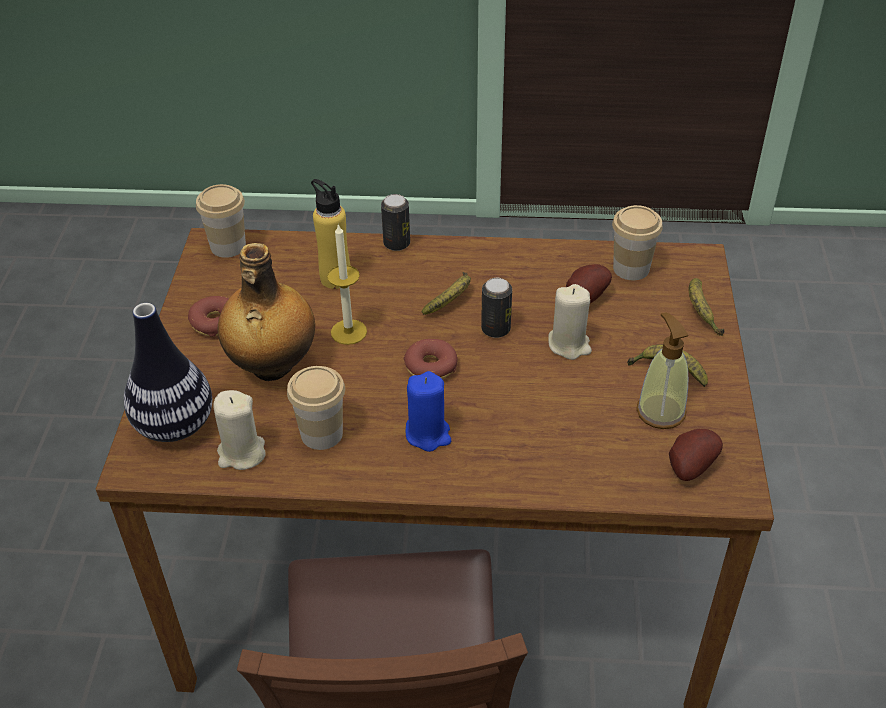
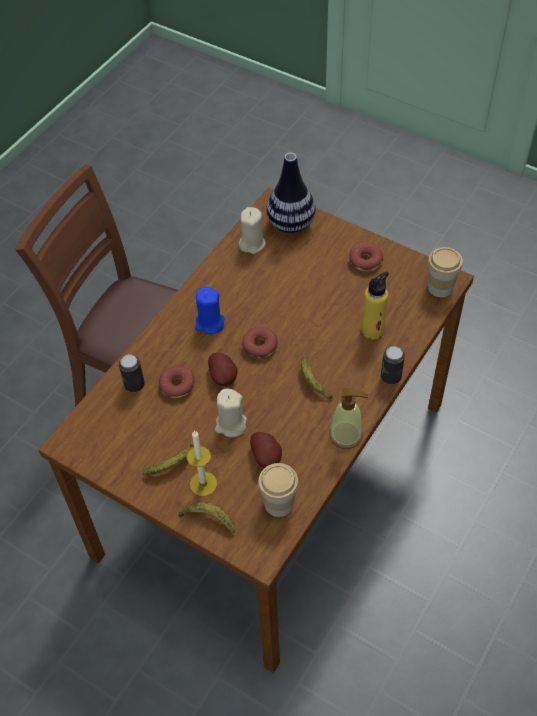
camera: 120 degrees right, 10 degrees up
(272, 367) = (309, 275): bottle -> none
(321, 434) = (242, 279): cup -> none
(348, 332) = (316, 319): candle -> candle (203, 484)
(496, 329) = (270, 393): can -> can (134, 384)
(555, 420) = (177, 385): none -> donut
(660, 411) = (145, 441): soap dispenser -> soap dispenser (346, 435)
(688, 466) = (98, 430): potato -> potato (224, 377)

